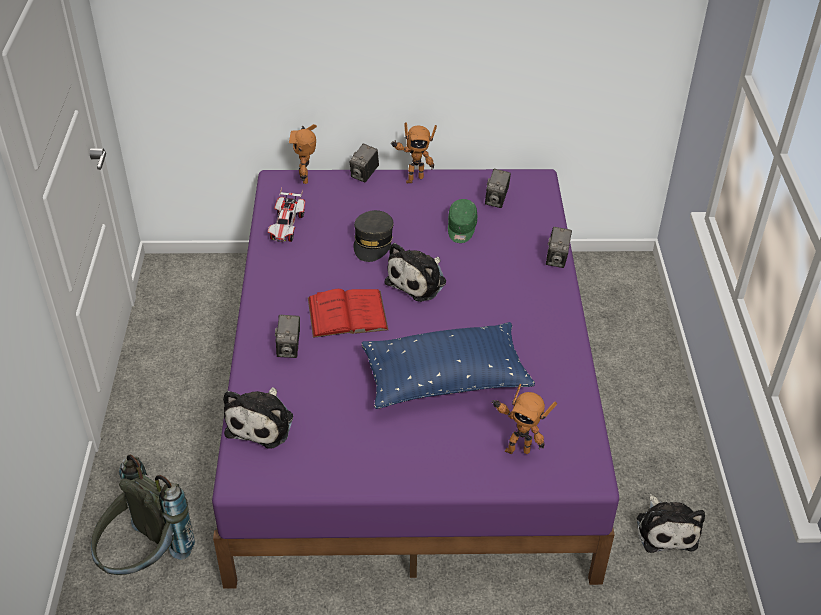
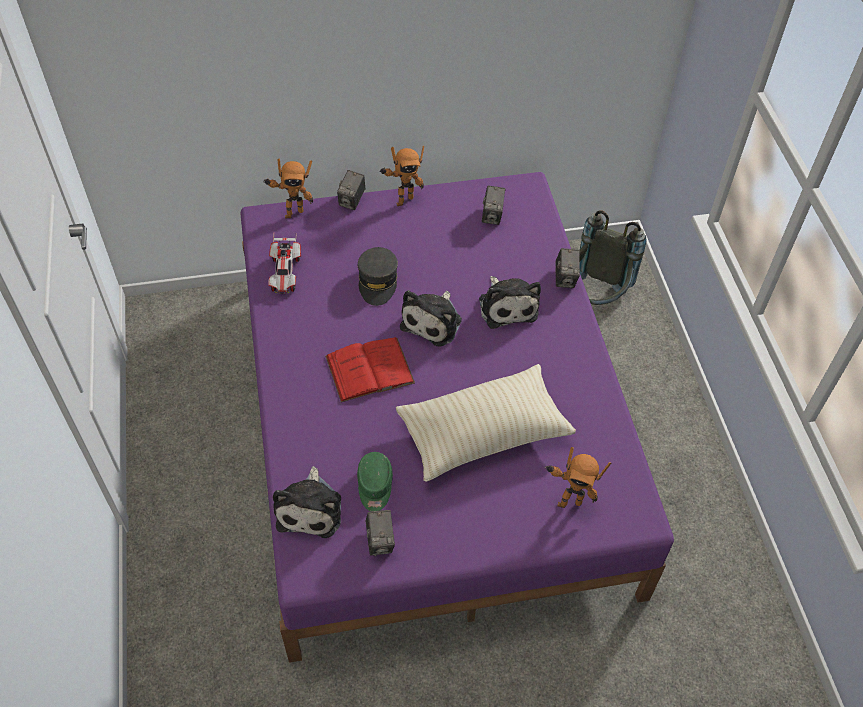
camera: 10 degrees left, 10 degrees up
(145, 560) = (205, 644): grey backpack -> grey backpack (595, 298)
(289, 348) = (319, 418): camera -> camera (380, 541)
(306, 178) = (293, 212): toy robot -> toy robot turned 90 degrees counterclockwise
(445, 380) = (483, 433): blue pillow -> beige pillow
(461, 228) = (463, 254): green cap -> green cap (375, 486)
(666, 529) = (698, 533): plush toy -> plush toy (507, 306)

